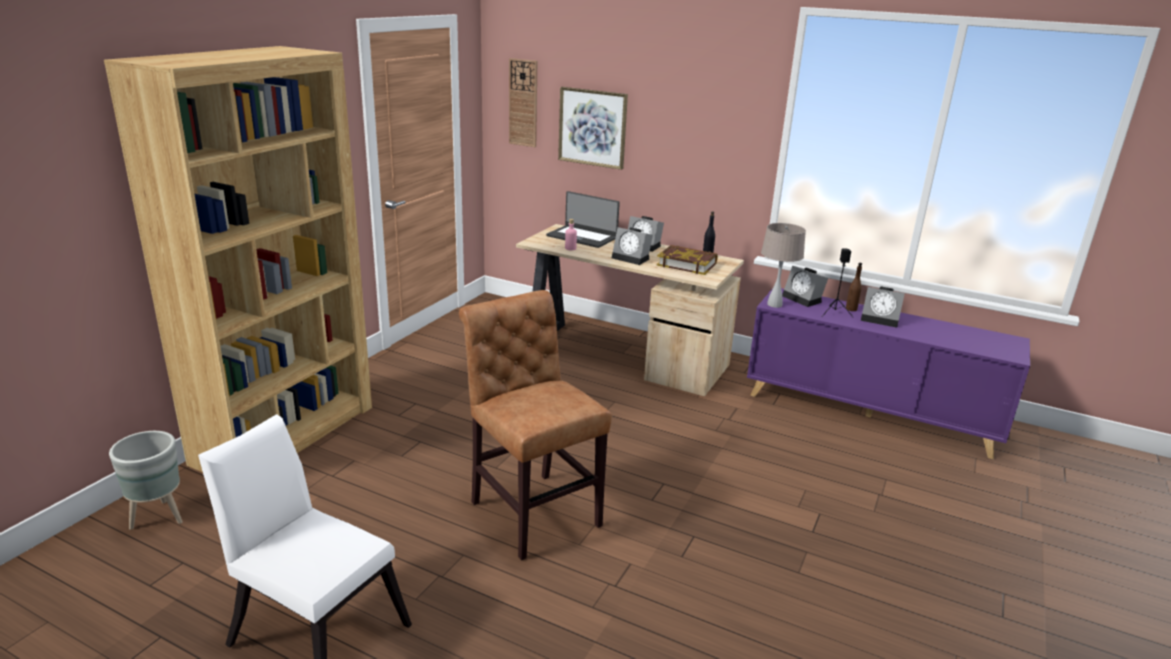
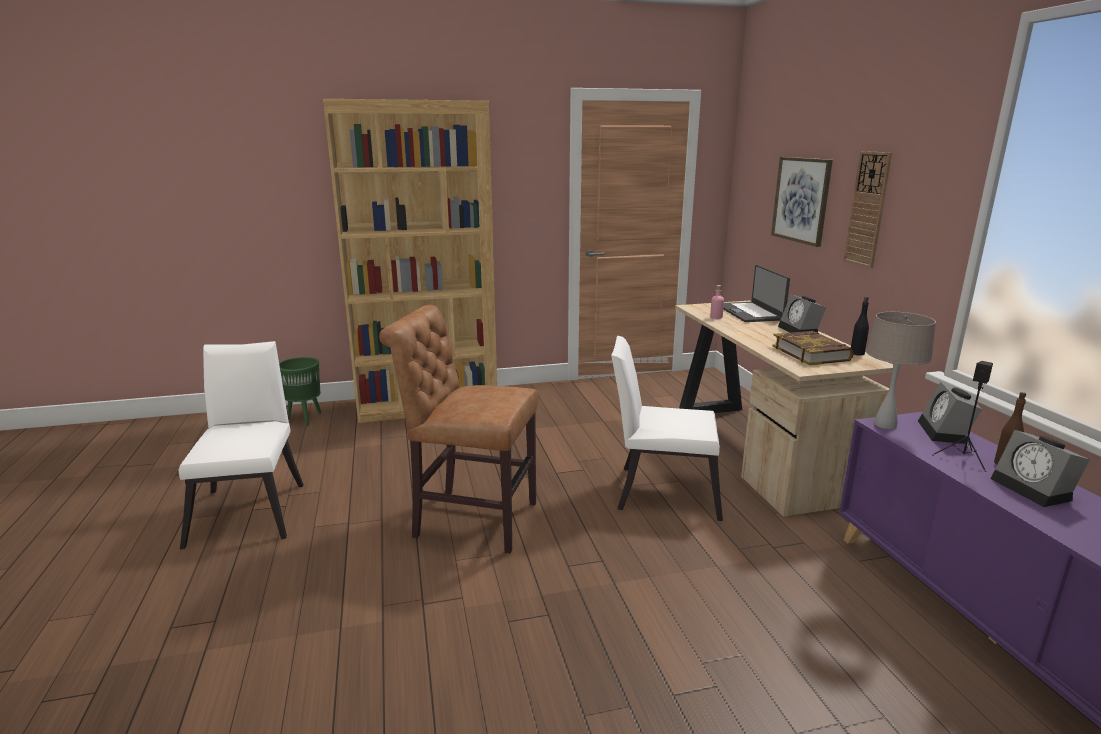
camera: 50 degrees right, 5 degrees down
(158, 517) = (305, 419): grey planter -> green planter
(523, 103) = (756, 177): wall clock -> wall clock (868, 209)
(531, 510) = (469, 519): brown chair -> brown chair turned 90 degrees counterclockwise
(616, 415) = (660, 491): none -> white chair
(632, 258) = (759, 336): alarm clock -> none

